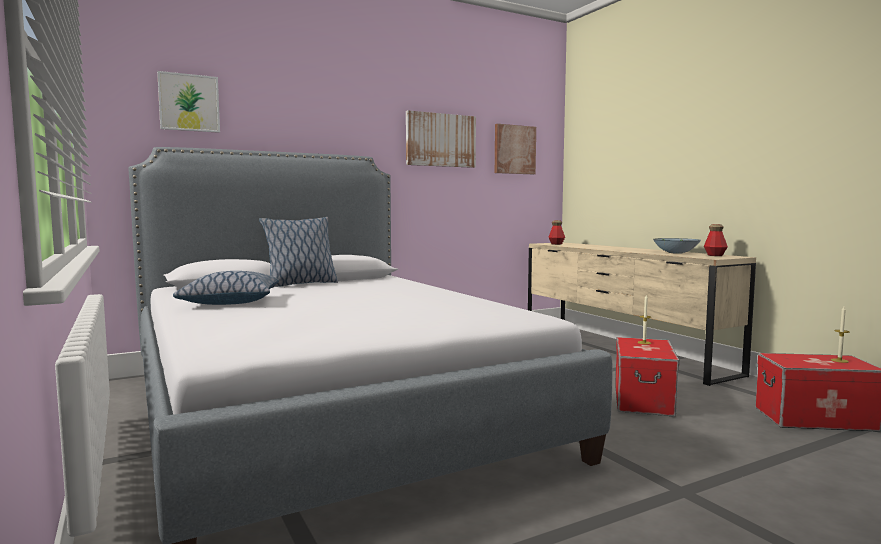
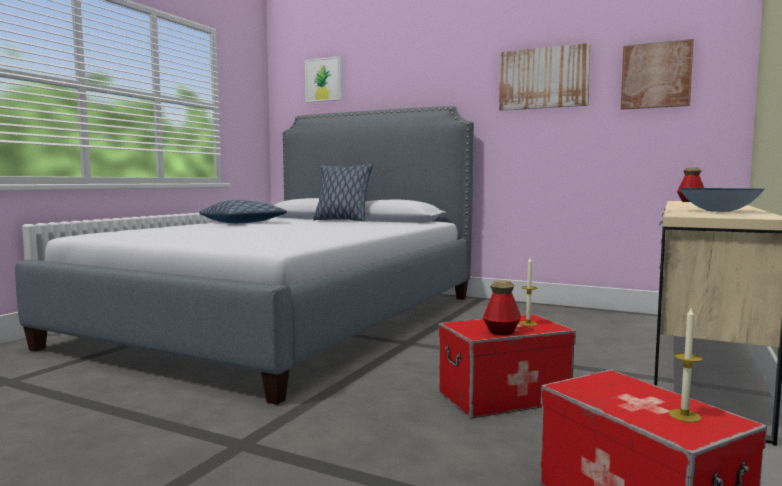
camera: 55 degrees right, 0 degrees up
(715, 255) = (739, 215): bottle -> bottle (501, 332)

